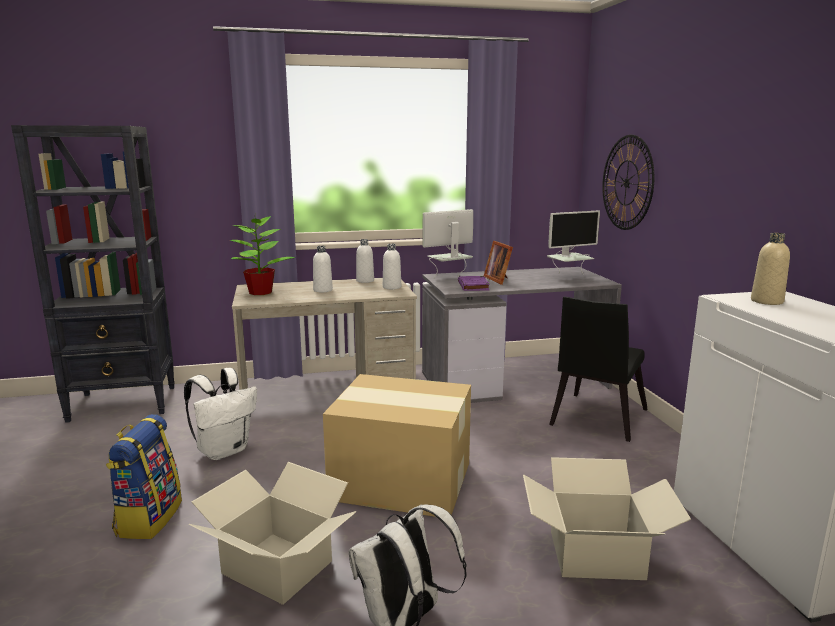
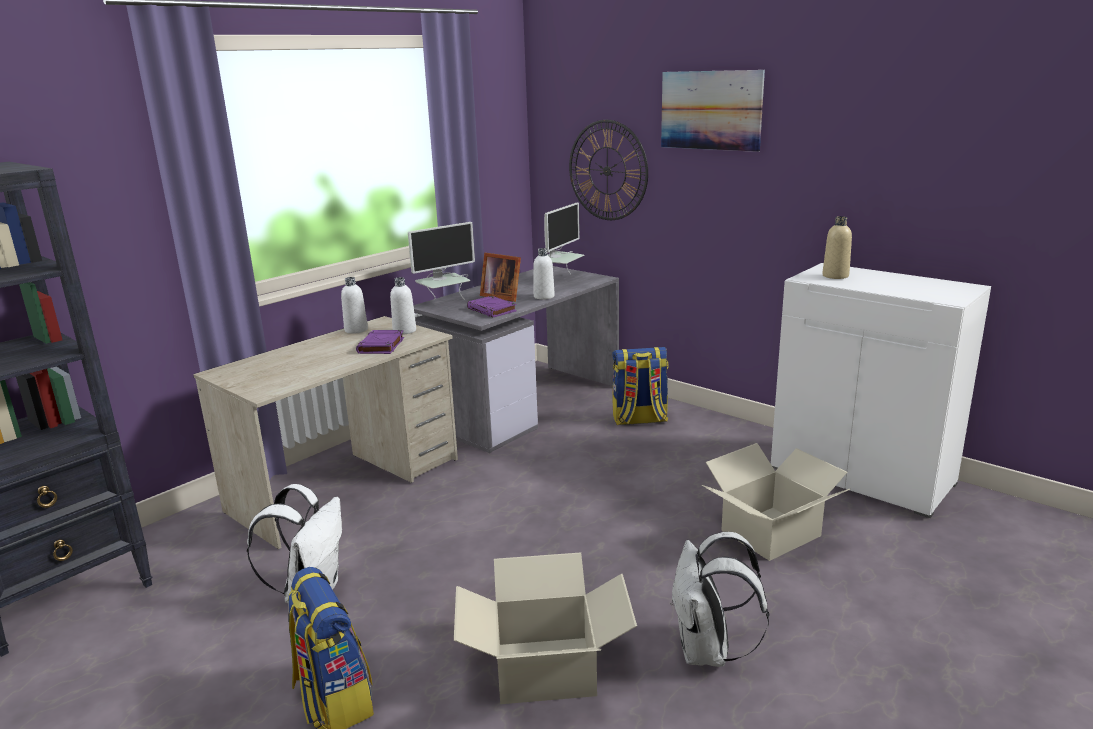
camera: 35 degrees left, 5 degrees up
(261, 292) = (254, 376): potted plant -> none
(323, 290) = (330, 354): white bottle -> white bottle (544, 296)
(359, 292) = (381, 346): none -> purple book
(400, 480) = (546, 541): cardboard box -> none
(449, 277) = (444, 304): monitor -> monitor turned 150 degrees counterclockwise
(595, 419) = (639, 420): black chair -> backpack
(705, 122) = (710, 110): none -> picture

